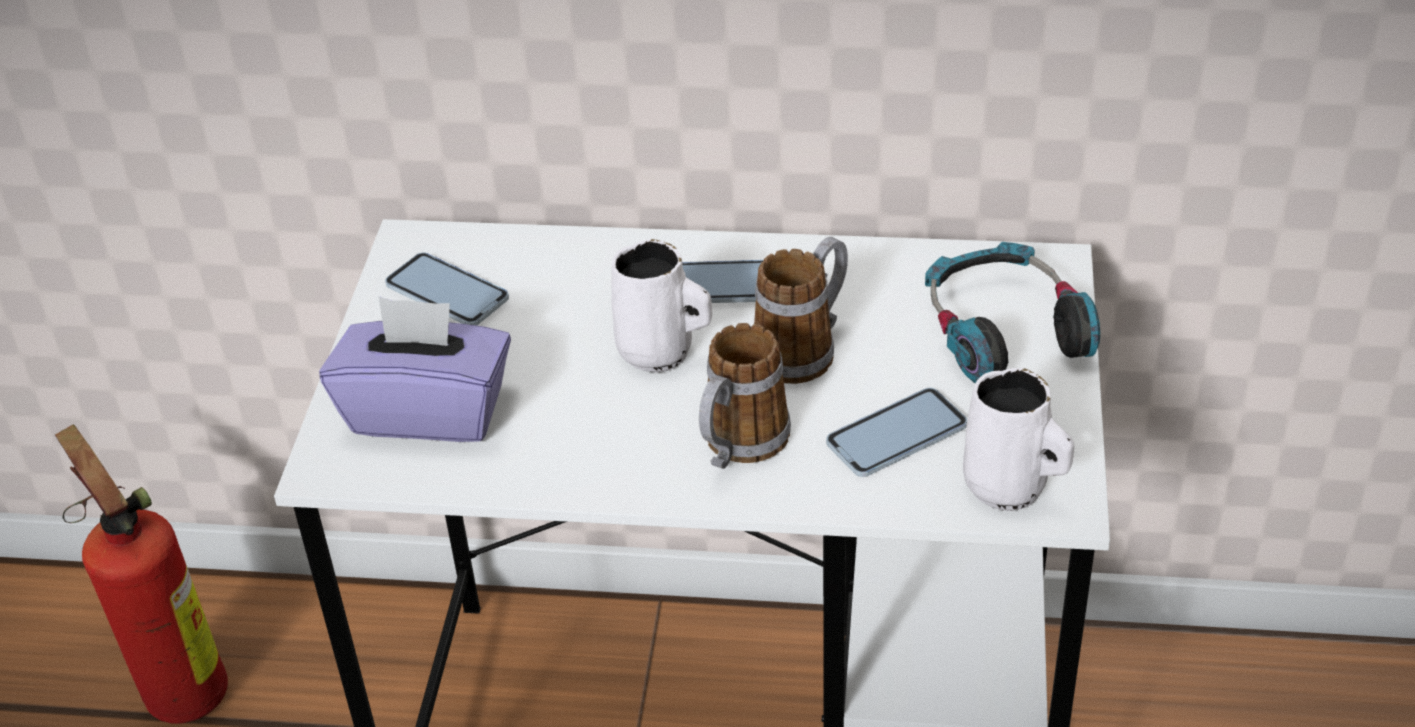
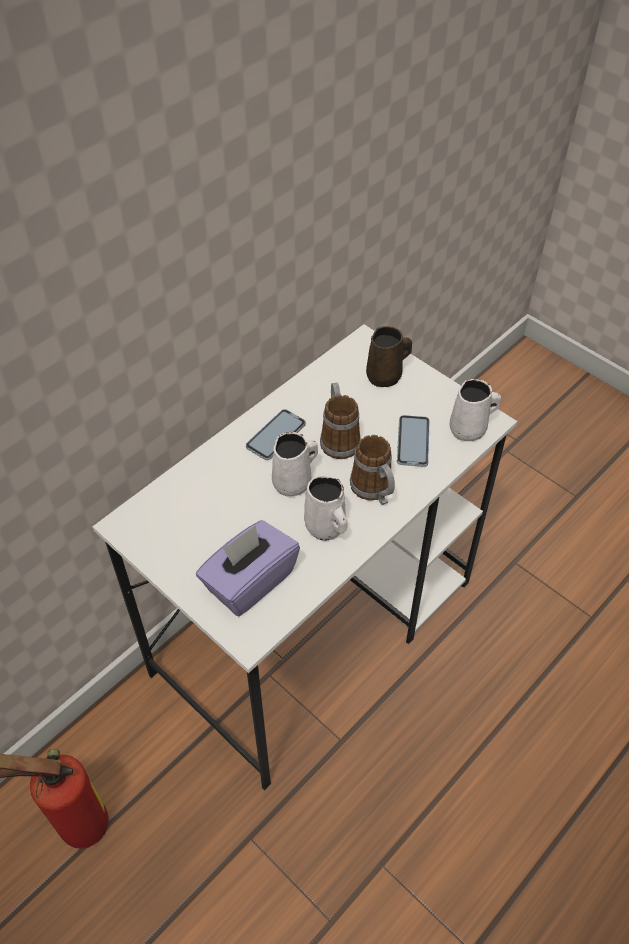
camera: 55 degrees left, 10 degrees up
(447, 292) = (175, 531): phone -> none
(607, 434) = (326, 528): none -> white mug
(1004, 329) = (385, 376): headphones -> brown mug

